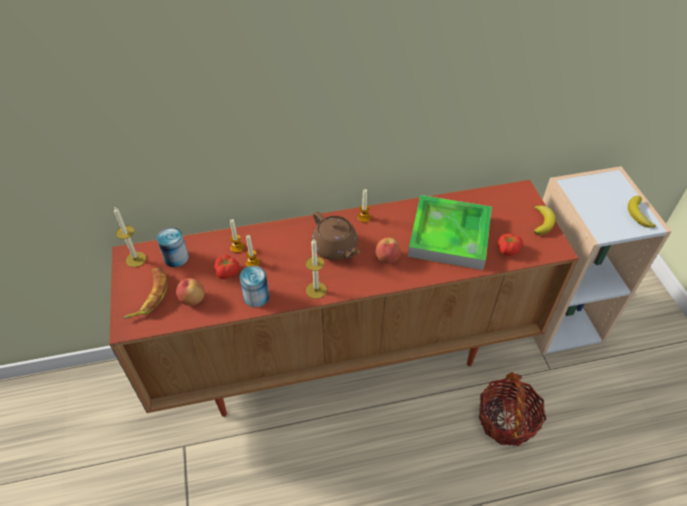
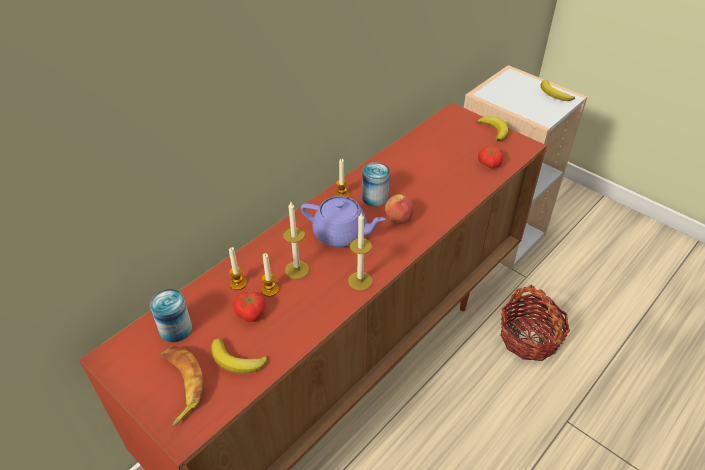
camera: 35 degrees left, 5 degrees down
(136, 259) = (125, 356): candle -> candle (297, 269)
(192, 299) = (237, 360): apple -> banana
(256, 297) = (305, 319): can -> can (375, 198)
(335, 248) = (341, 234): brown teapot -> purple teapot
(449, 236) = (432, 175): tray -> none

